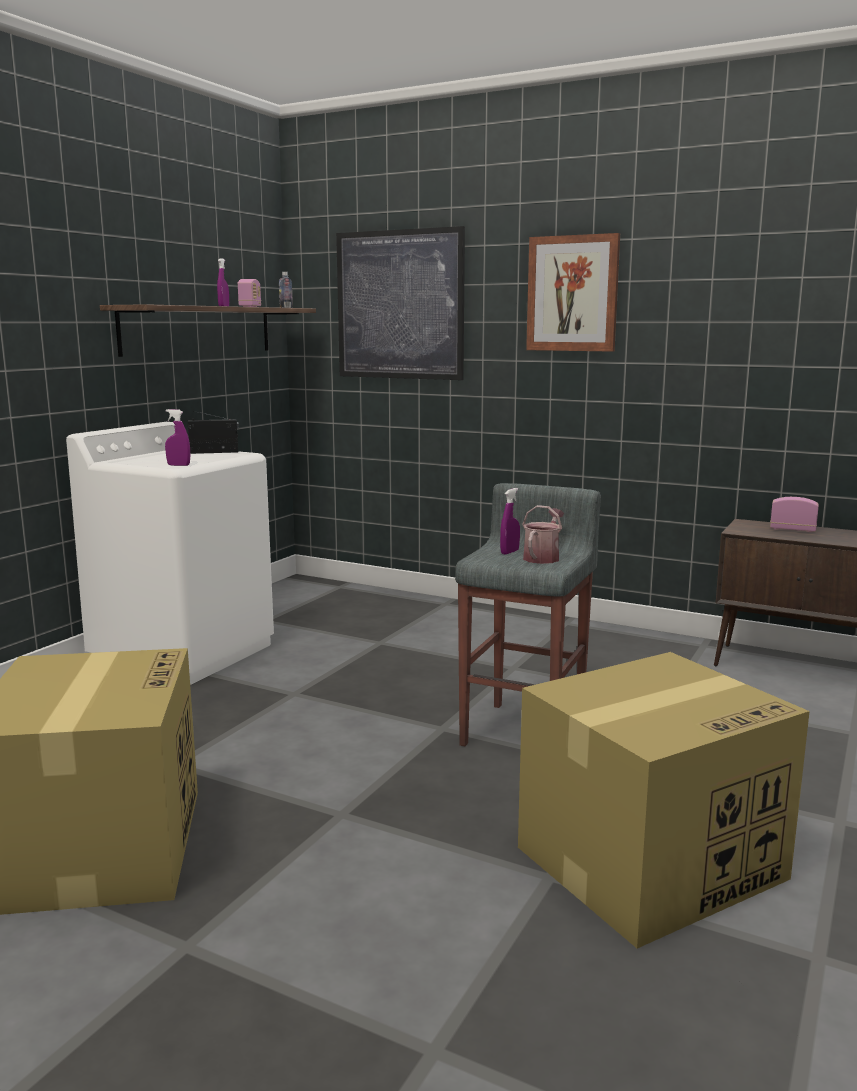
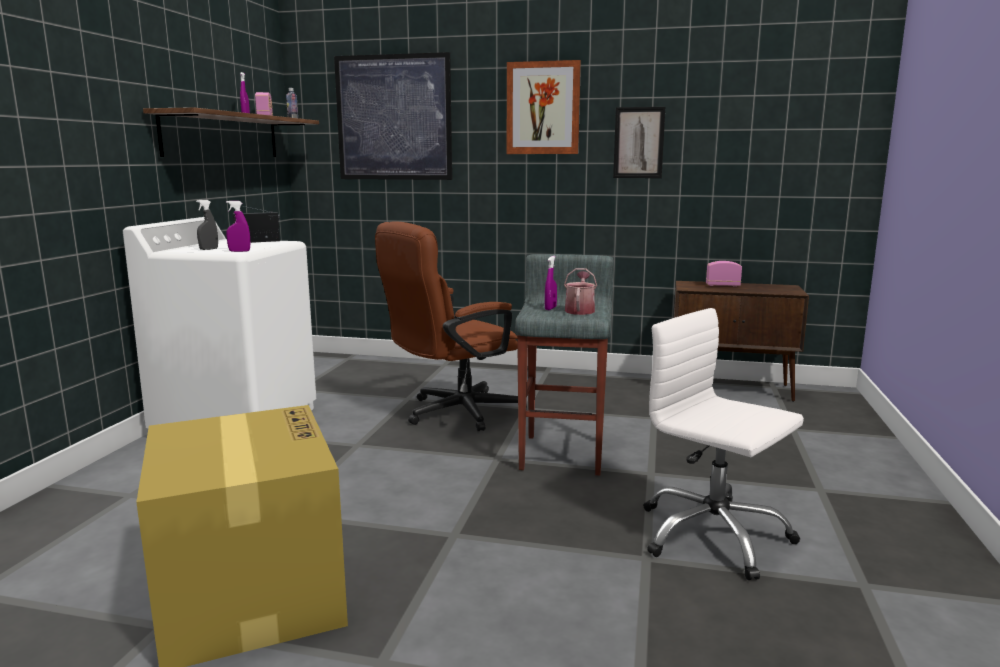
camera: 15 degrees left, 0 degrees up
(152, 461) = (208, 249): none -> grey spray bottle
(422, 666) = (453, 413): none -> brown office chair
(652, 861) = (712, 535): cardboard box -> white office chair
(691, 338) = (638, 143): none -> picture

